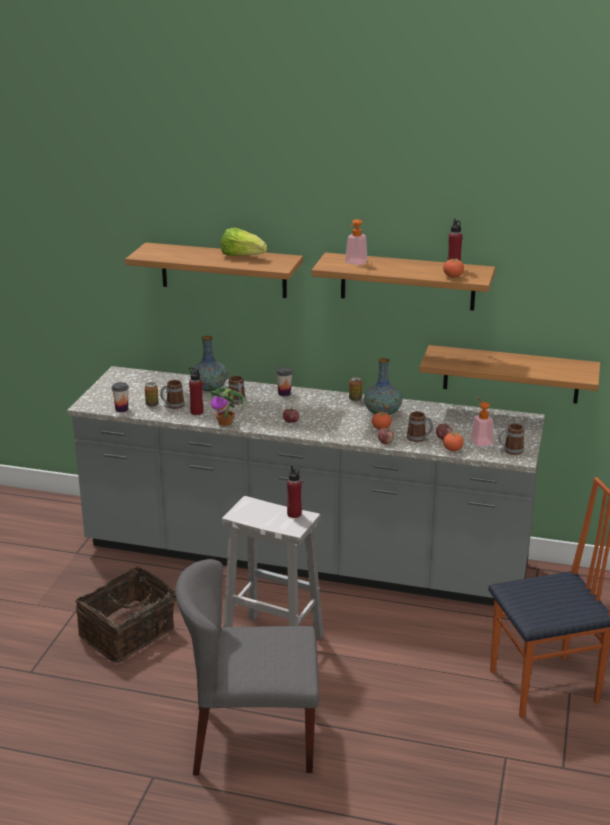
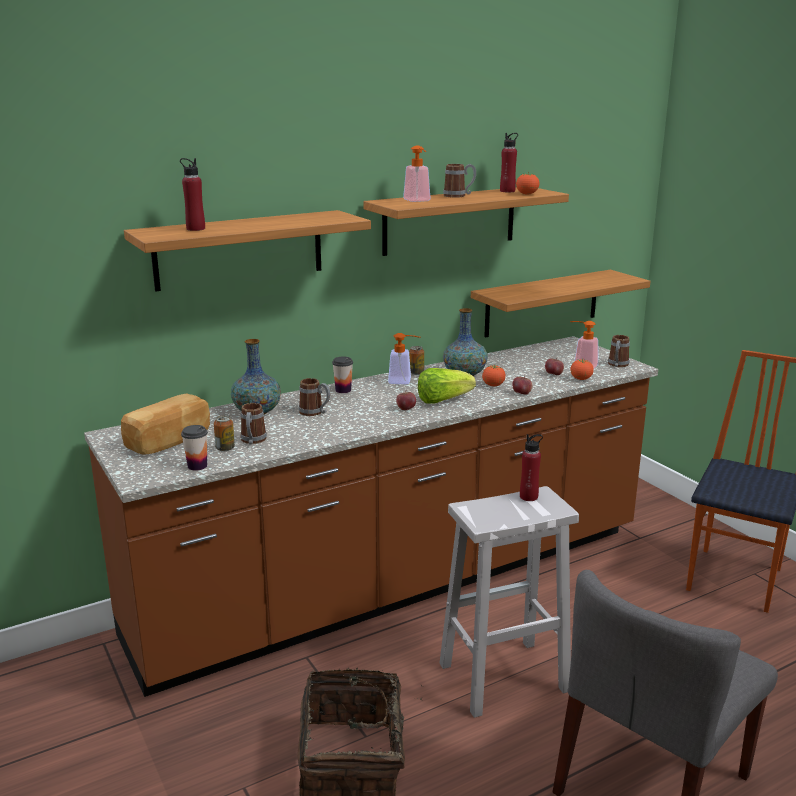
camera: 45 degrees left, 5 degrees down
(136, 389) = (170, 441): none -> bread
(196, 412) = (292, 436): red bottle -> red bottle (195, 229)
(226, 423) = (346, 433): potted plant -> none
(242, 256) = (280, 219): lettuce -> lettuce (443, 400)
(305, 560) = (398, 584): grey counter -> brown counter
(333, 402) = (404, 381): none -> soap dispenser
(419, 439) = (539, 381): mug -> mug (459, 196)

